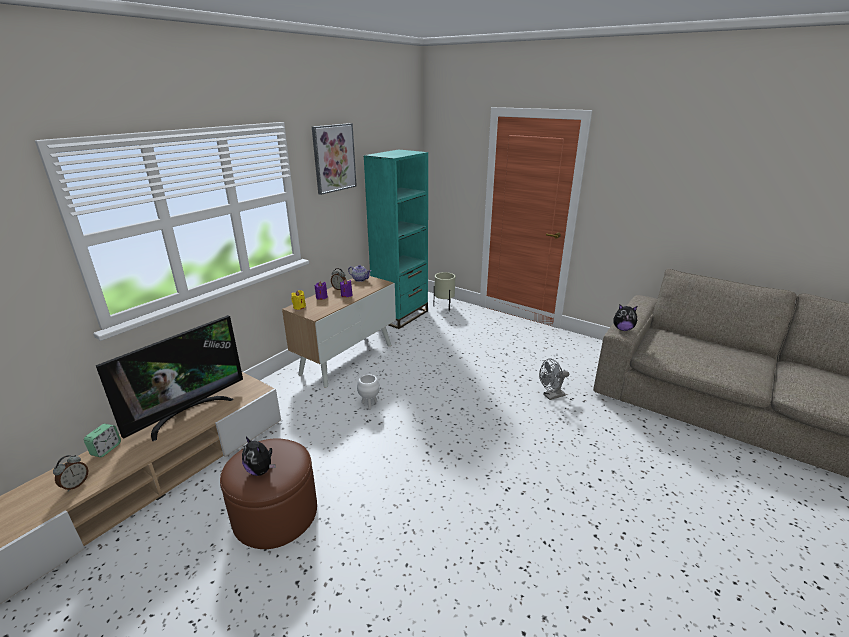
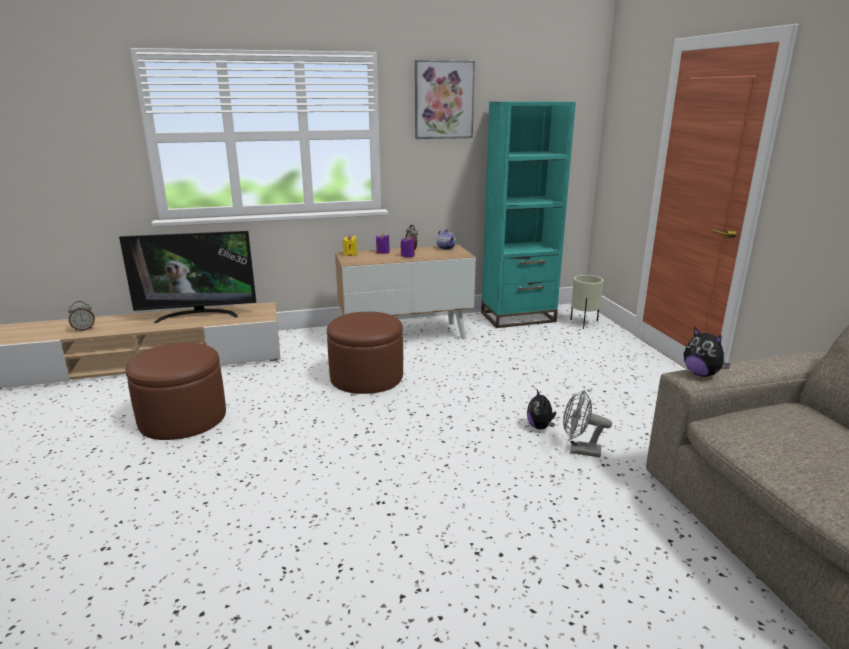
camera: 40 degrees right, 5 degrees down
(106, 449) = (126, 317): alarm clock -> none
(261, 470) = (161, 358): plush toy -> plush toy (540, 427)
(369, 404) = (366, 377): white planter -> brown ottoman

